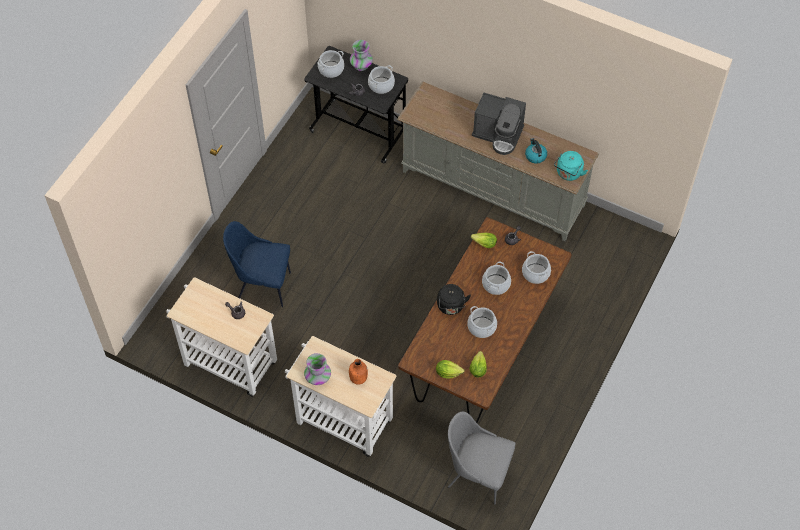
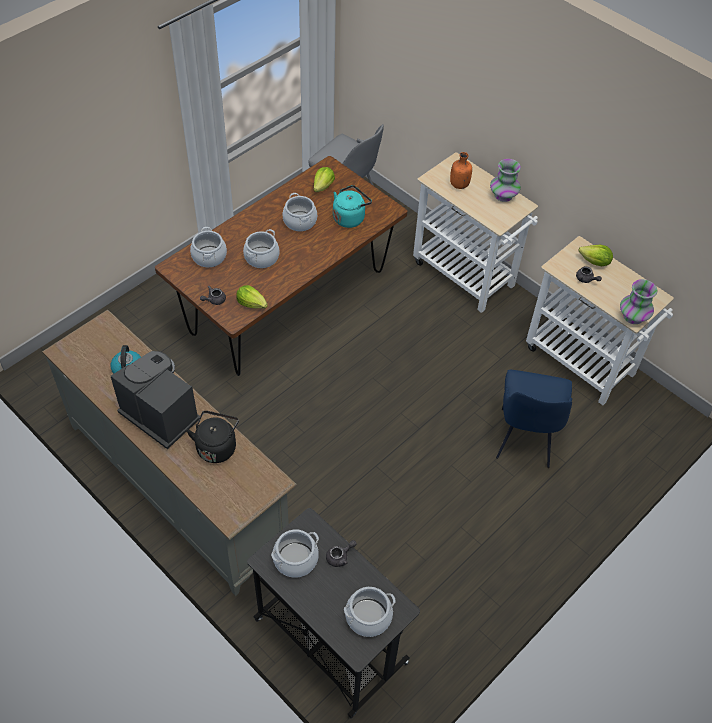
camera: 165 degrees left, 5 degrees down
(263, 287) = (525, 438): blue chair -> blue chair turned 75 degrees clockwise
(361, 65) = (314, 609): vase -> vase (633, 316)
(448, 373) = (356, 191): lettuce -> lettuce (595, 262)
(451, 307) = (325, 248): black kettle -> black kettle (217, 446)
(568, 174) = (100, 334): turquoise kettle -> turquoise kettle (350, 217)

